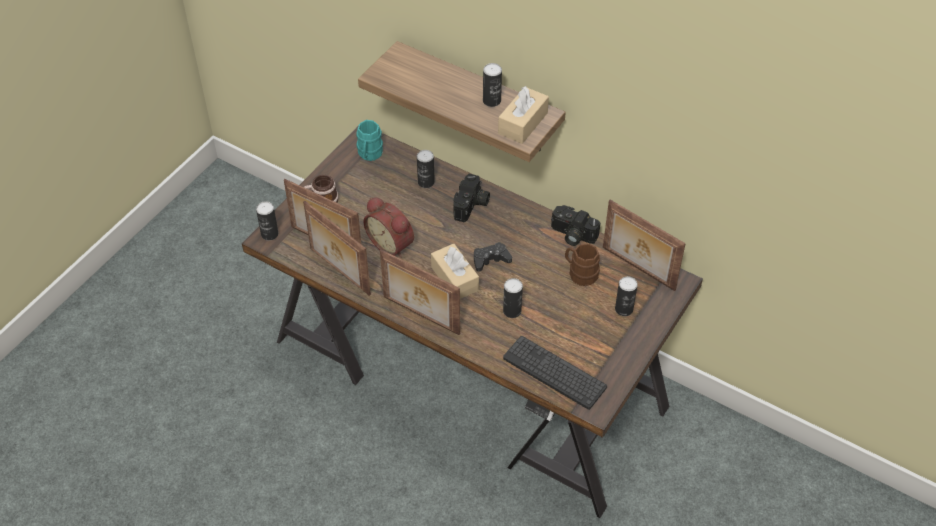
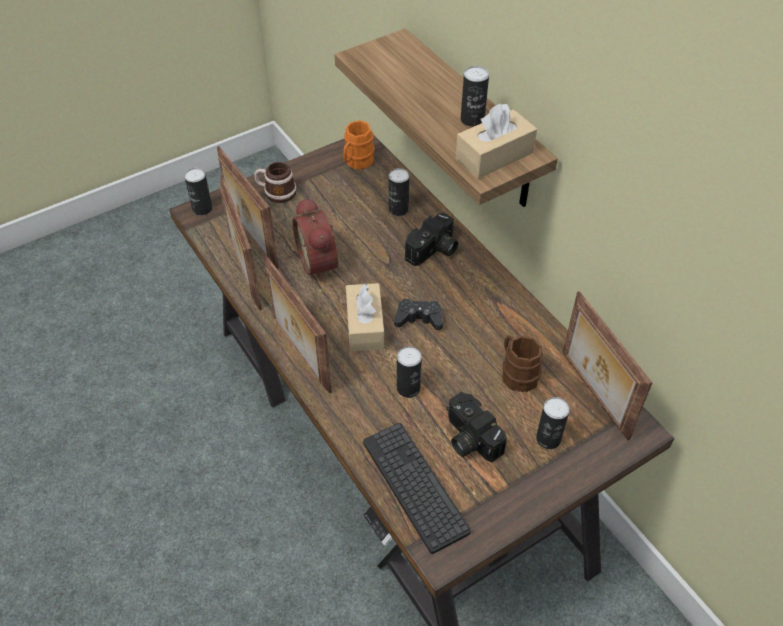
camera: 25 degrees right, 0 degrees up
(369, 154) = (356, 162): turquoise mug -> orange mug
(572, 235) = (532, 324): camera -> camera (468, 438)

